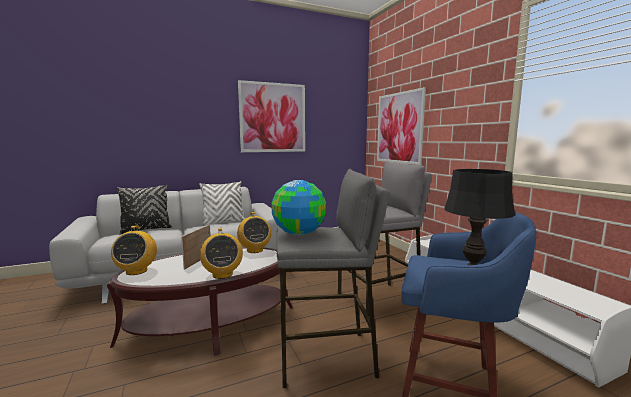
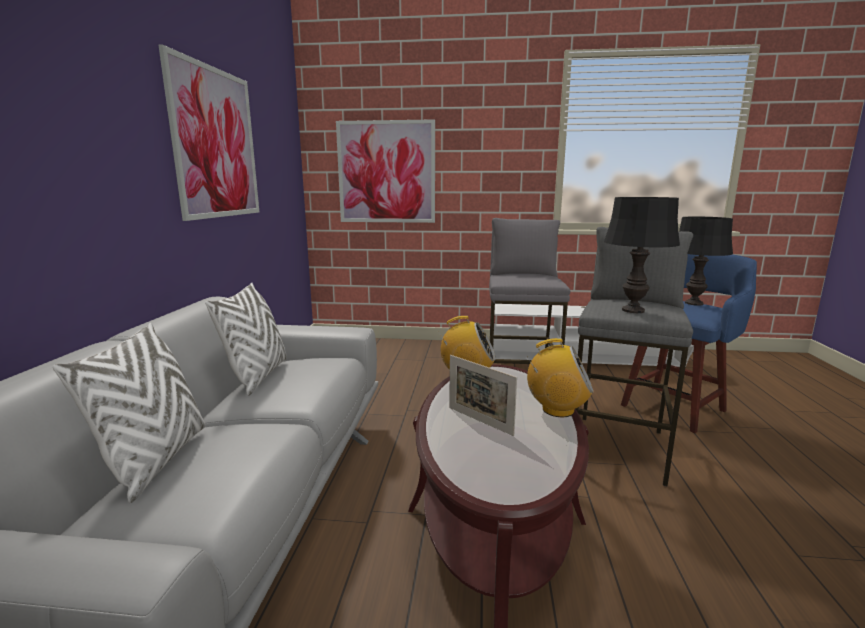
camera: 60 degrees left, 5 degrees up
(136, 271) = (487, 480): radio -> none
(146, 230) = (156, 460): black pillow -> white pillow
(299, 233) = (632, 310): globe -> black table lamp

